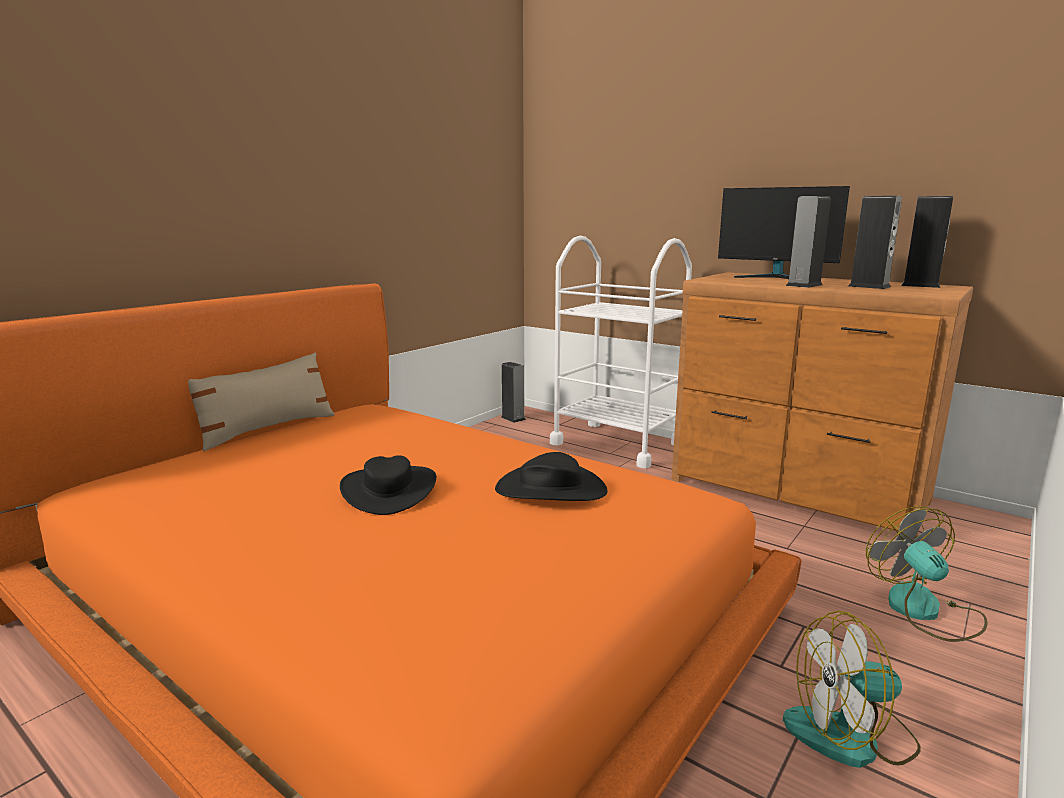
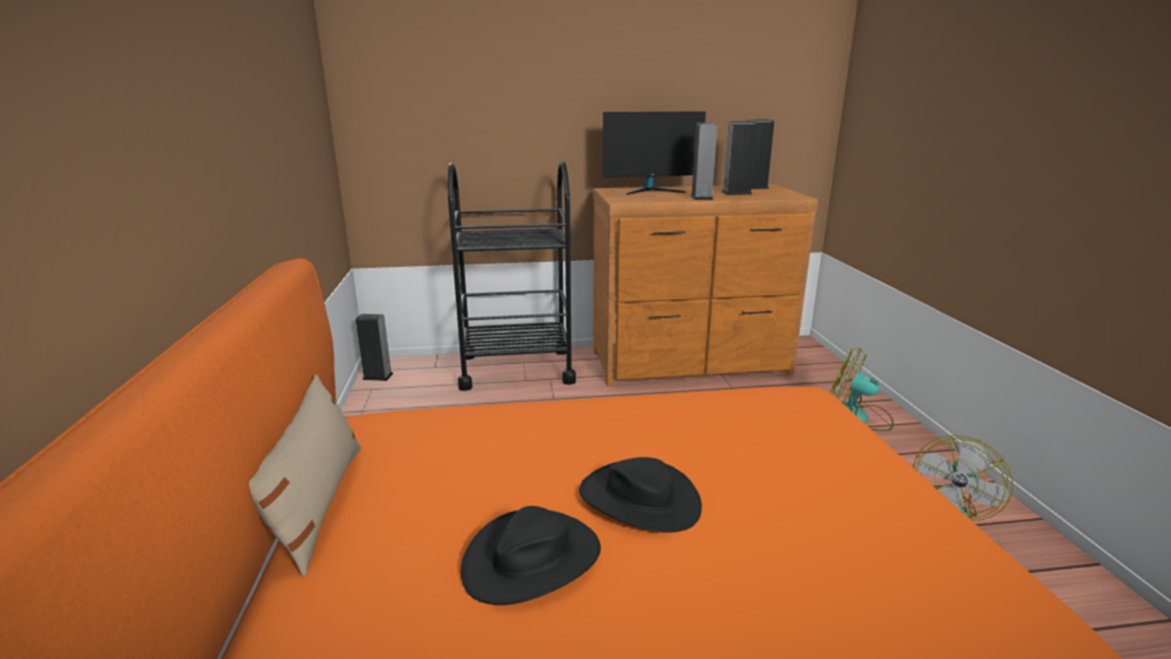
camera: 45 degrees left, 5 degrees up
(551, 489) = (736, 432): black hat -> black hat (532, 559)
(617, 444) = (516, 369): white cart -> black cart

